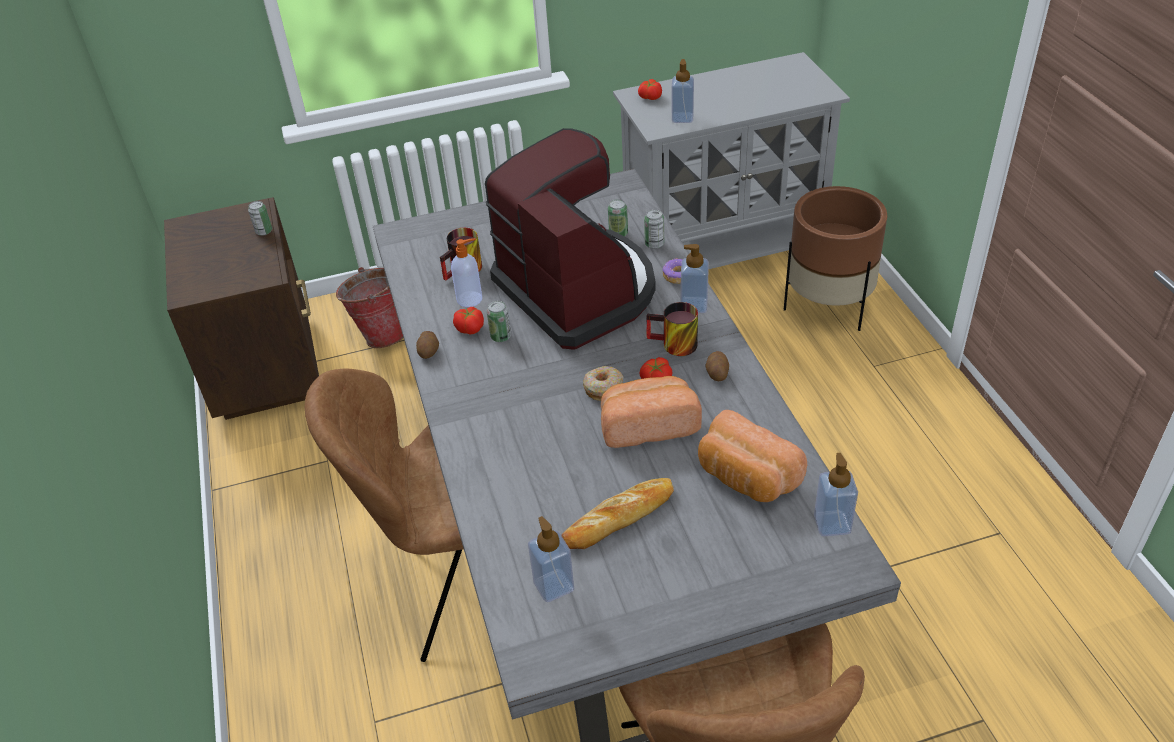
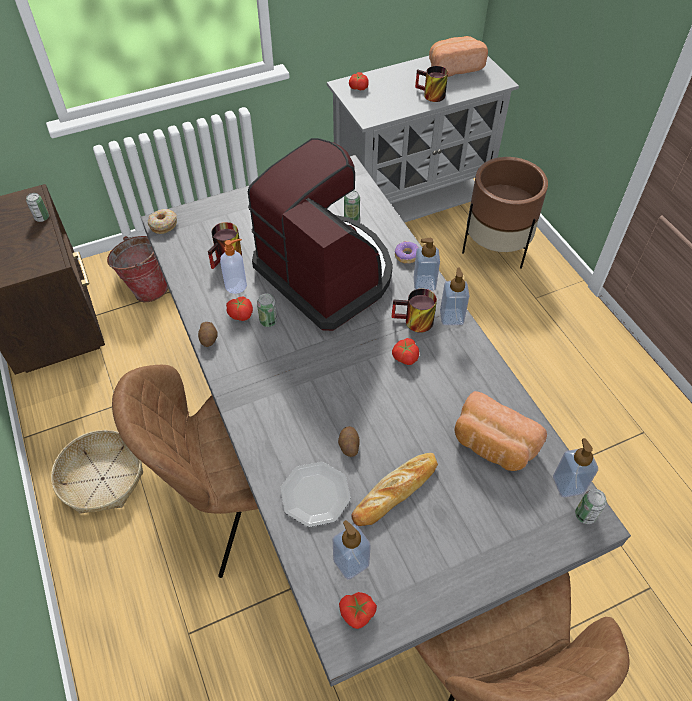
camera: 10 degrees left, 10 degrees up
(297, 541) = (102, 478): none -> basket
(523, 516) = (315, 495): none -> plate
(552, 638) = (357, 614): none -> tomato
(603, 388) = (362, 366): donut -> donut (163, 225)
(648, 425) = (405, 400): bread -> bread (454, 67)
(654, 244) = (383, 226): can -> can (585, 515)
(682, 118) = (388, 107): soap dispenser -> soap dispenser (451, 317)
(717, 373) = (453, 347): potato -> potato (348, 446)
(736, 106) = (430, 95): none -> mug

